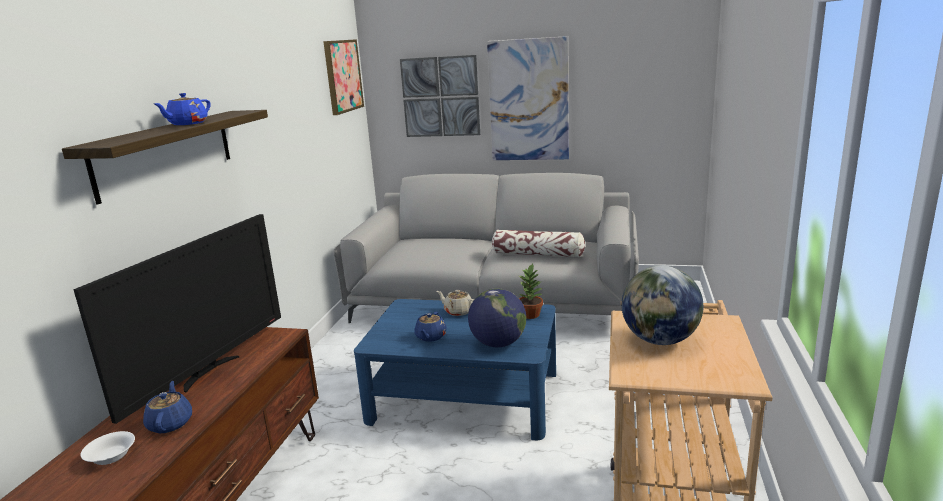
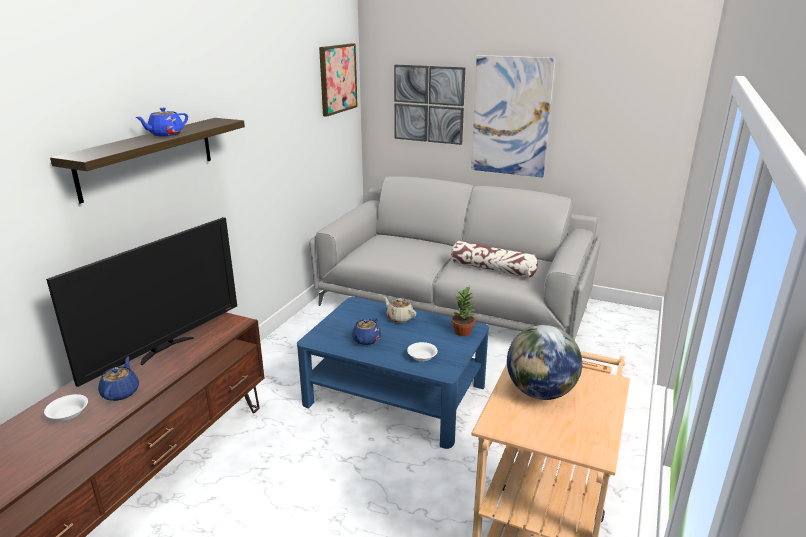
camera: 10 degrees right, 5 degrees up
(498, 344) = (422, 357): globe -> white bowl

